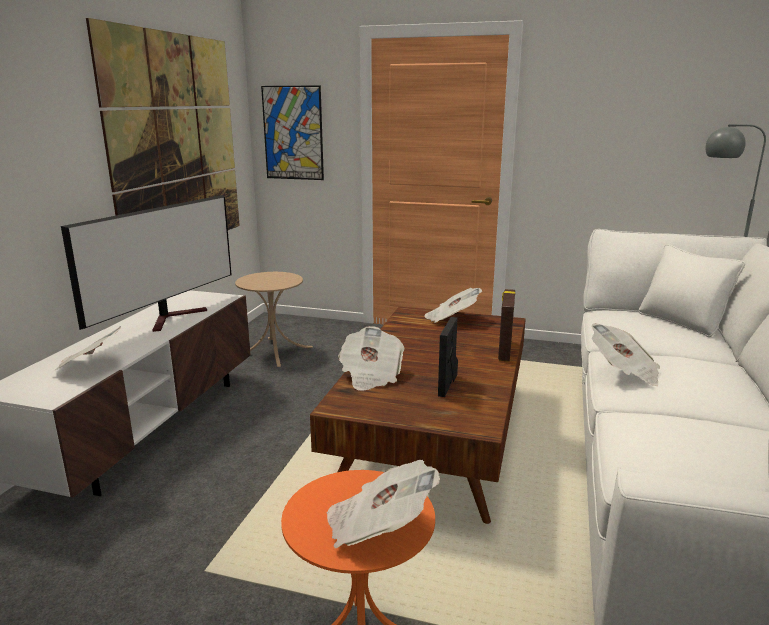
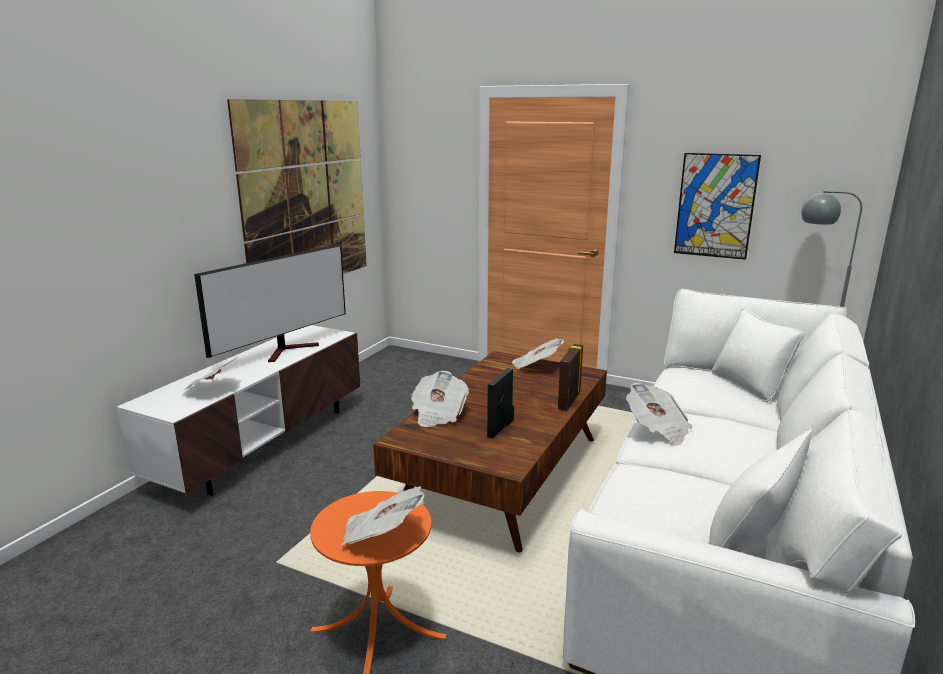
camera: 10 degrees right, 0 degrees up
(274, 351) = (387, 383): beige side table -> none
(293, 133) = (419, 182): picture -> picture (715, 206)

